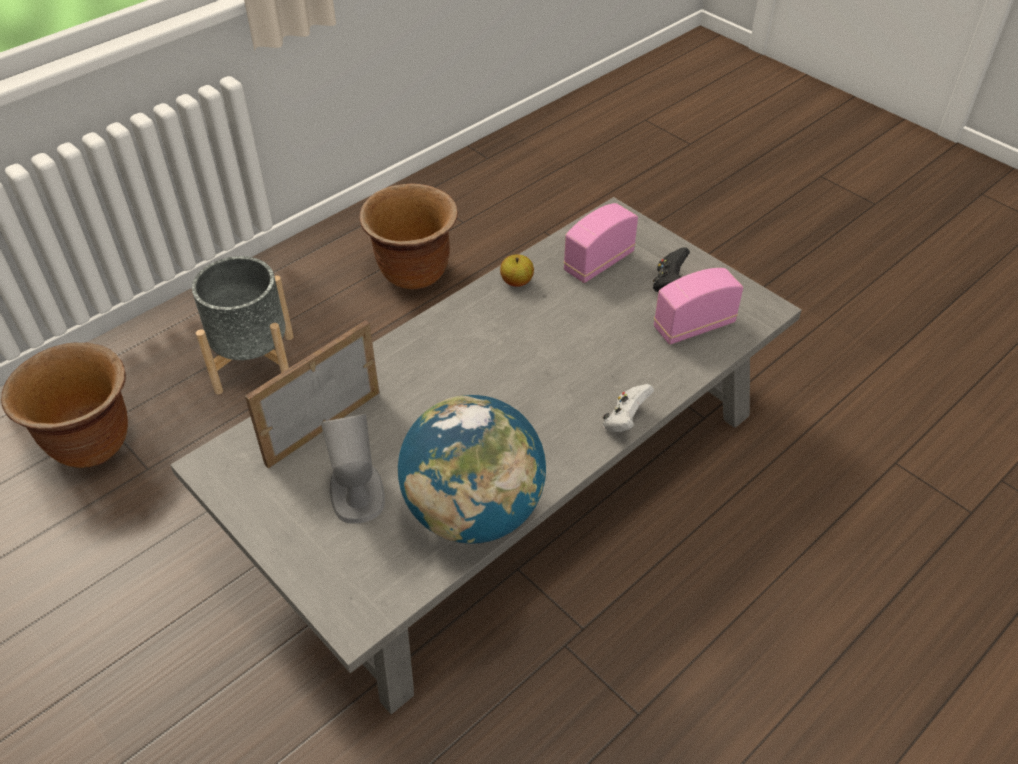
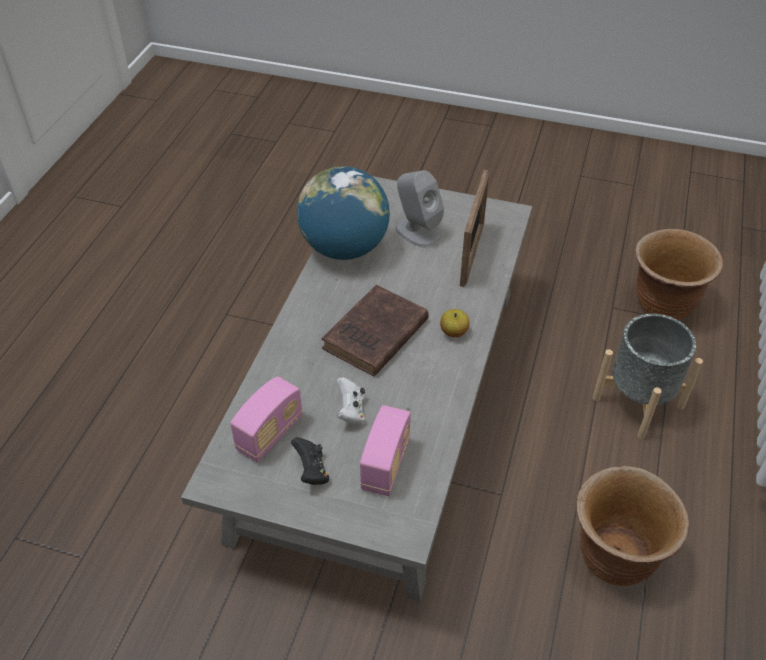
camera: 150 degrees right, 0 degrees up
(516, 282) = (440, 412): apple -> apple (454, 332)
(525, 376) = (374, 336): none -> brown book
(625, 420) = (285, 335): white game controller -> white game controller (351, 411)

